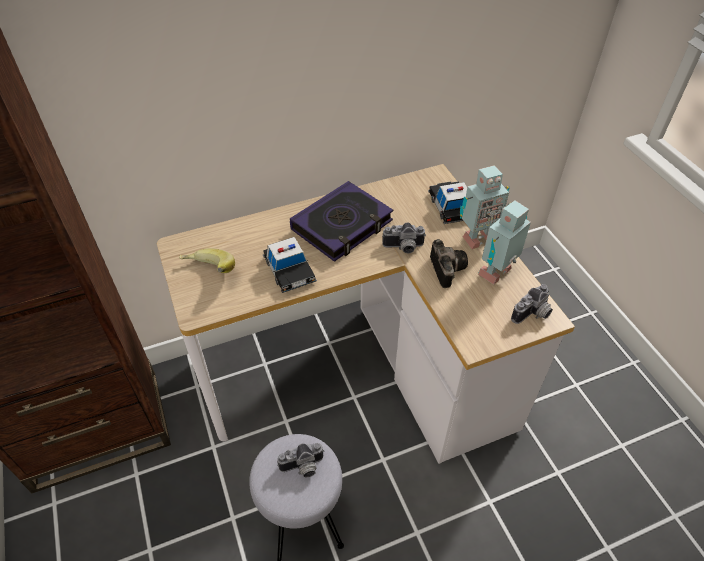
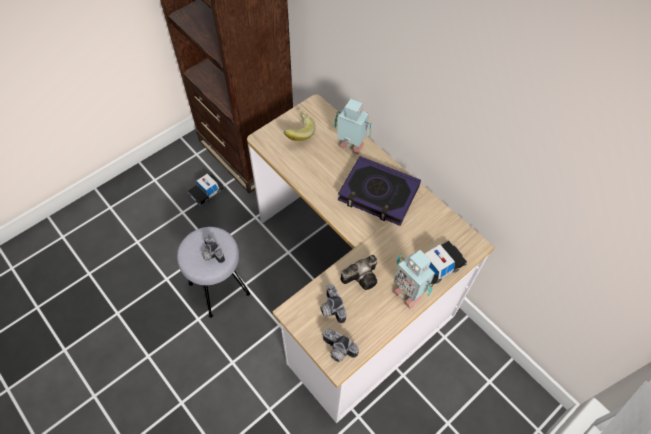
camera: 70 degrees right, 10 degrees up
(289, 270) = (319, 176): toy car -> toy car (206, 191)
(403, 248) = (372, 241): camera -> camera (330, 308)
(497, 273) = (373, 316): toy robot -> toy robot (351, 148)

